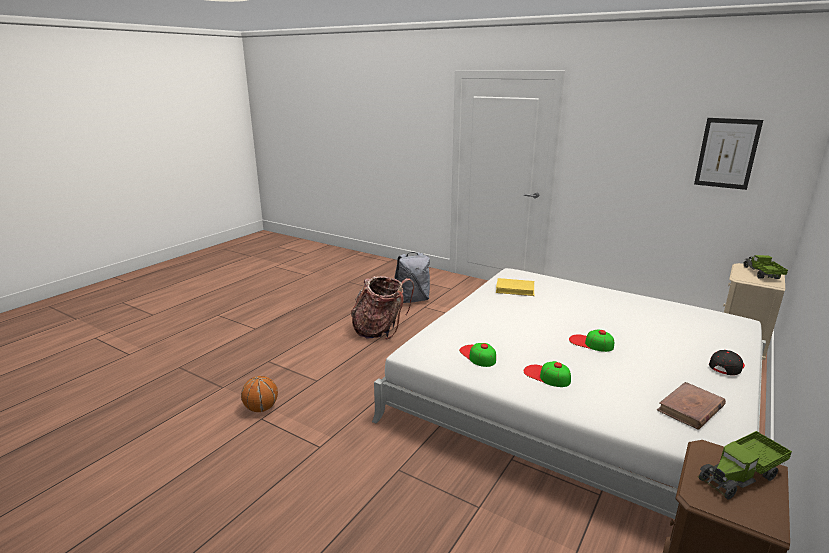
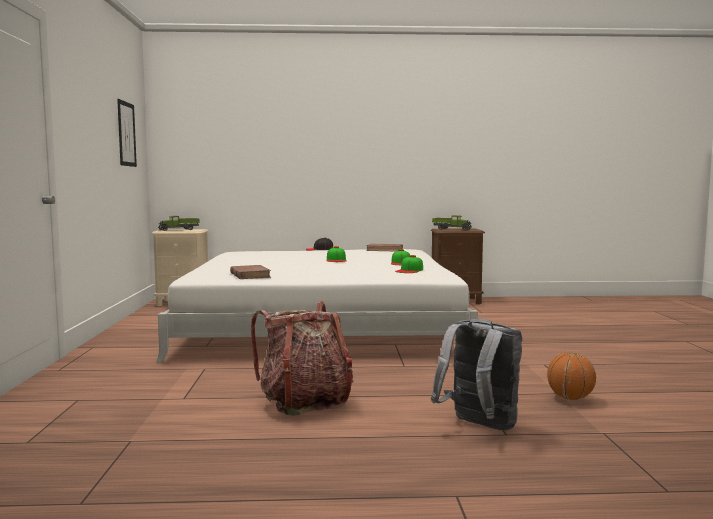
camera: 125 degrees left, 15 degrees down
(413, 300) = (157, 412): grey backpack -> grey backpack (479, 427)
(515, 289) = (250, 275): yellow book -> brown book

